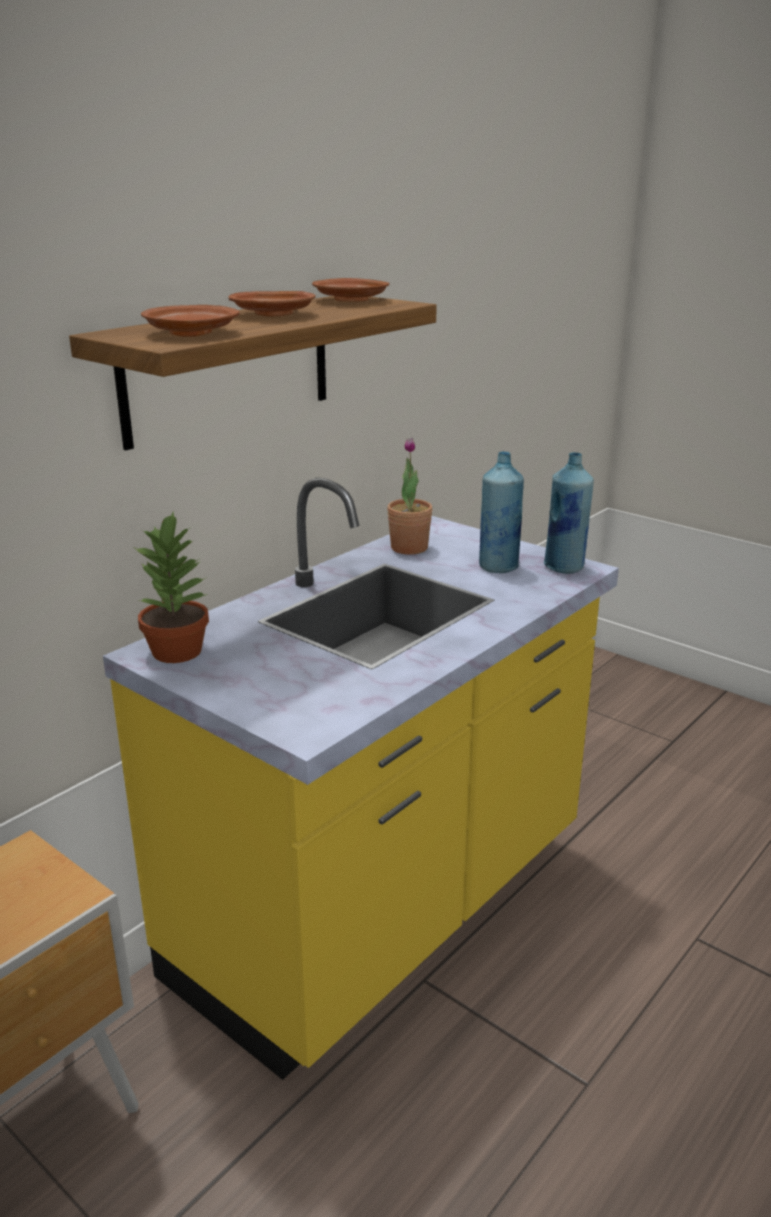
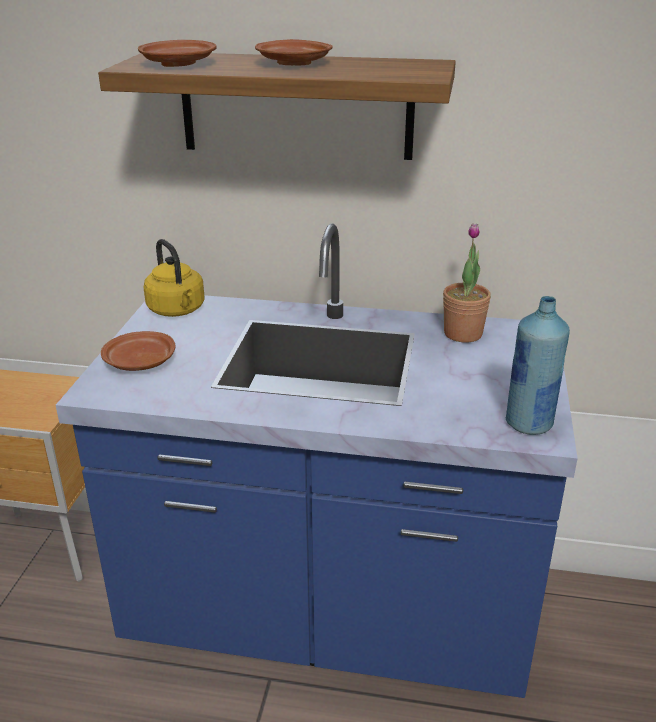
camera: 60 degrees right, 5 degrees up
(178, 651) = (177, 310): potted plant -> yellow kettle
(351, 300) = (410, 65): brown plate -> brown plate (139, 362)
(385, 909) = (328, 620): yellow counter -> blue counter
(498, 567) = (479, 387): blue bottle -> none

